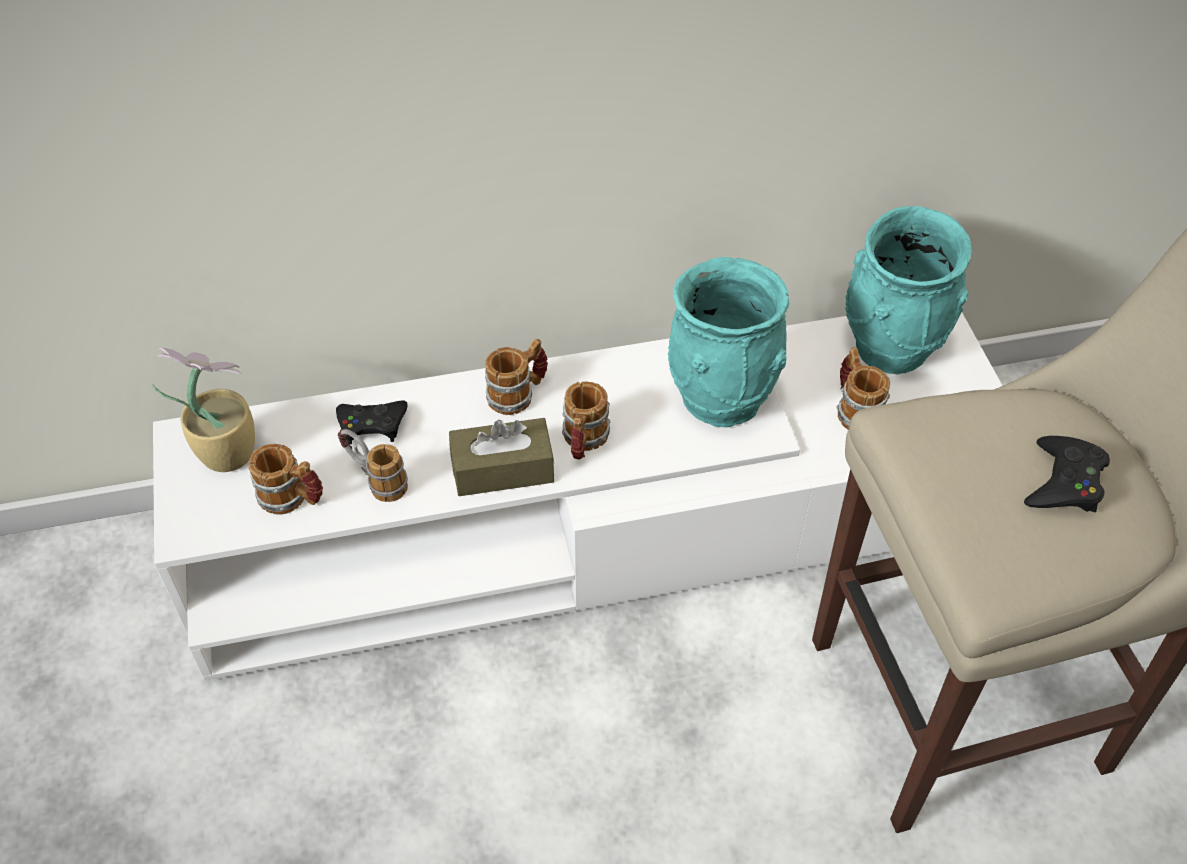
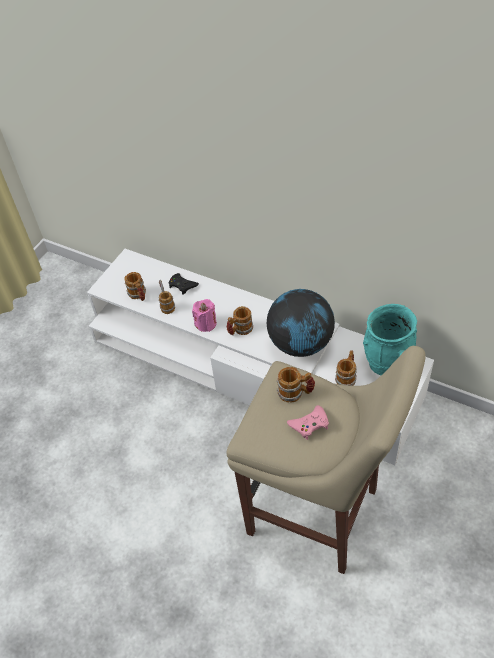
camera: 45 degrees right, 0 degrees up
(226, 452) = (135, 269): potted plant -> none
(502, 469) = (206, 323): brown tissue box -> pink candle
(518, 394) = (235, 301): mug -> mug (295, 393)
(722, 398) = (301, 343): turquoise vase -> globe
(1064, 482) = (309, 424): black game controller -> pink game controller

